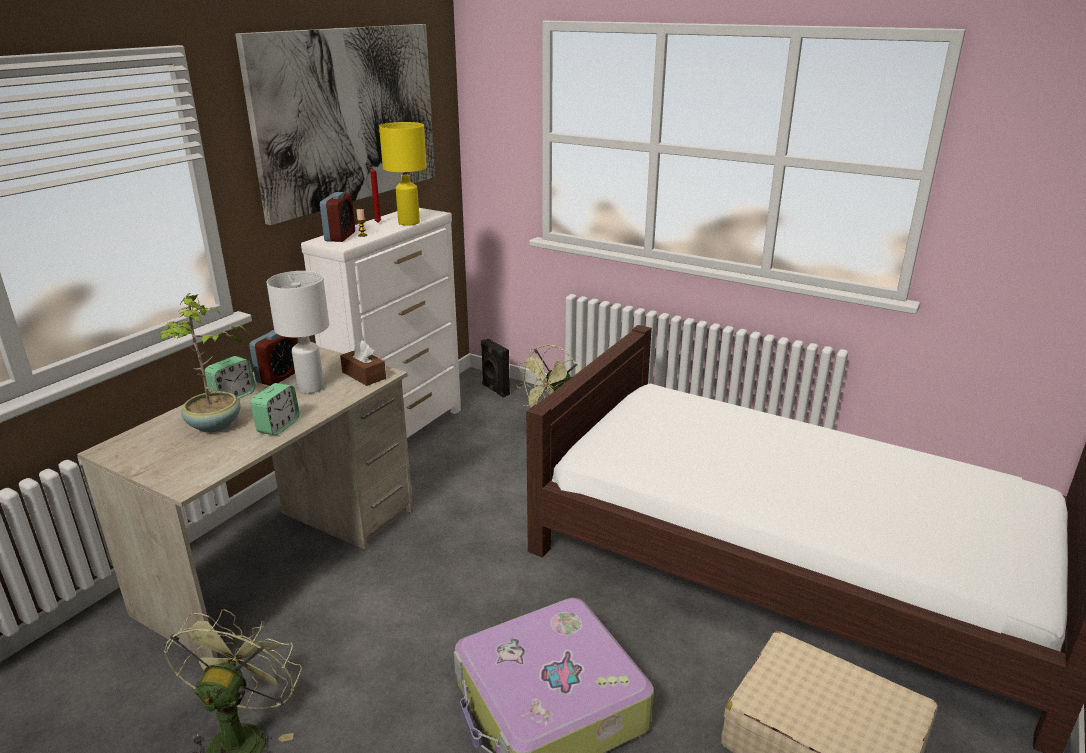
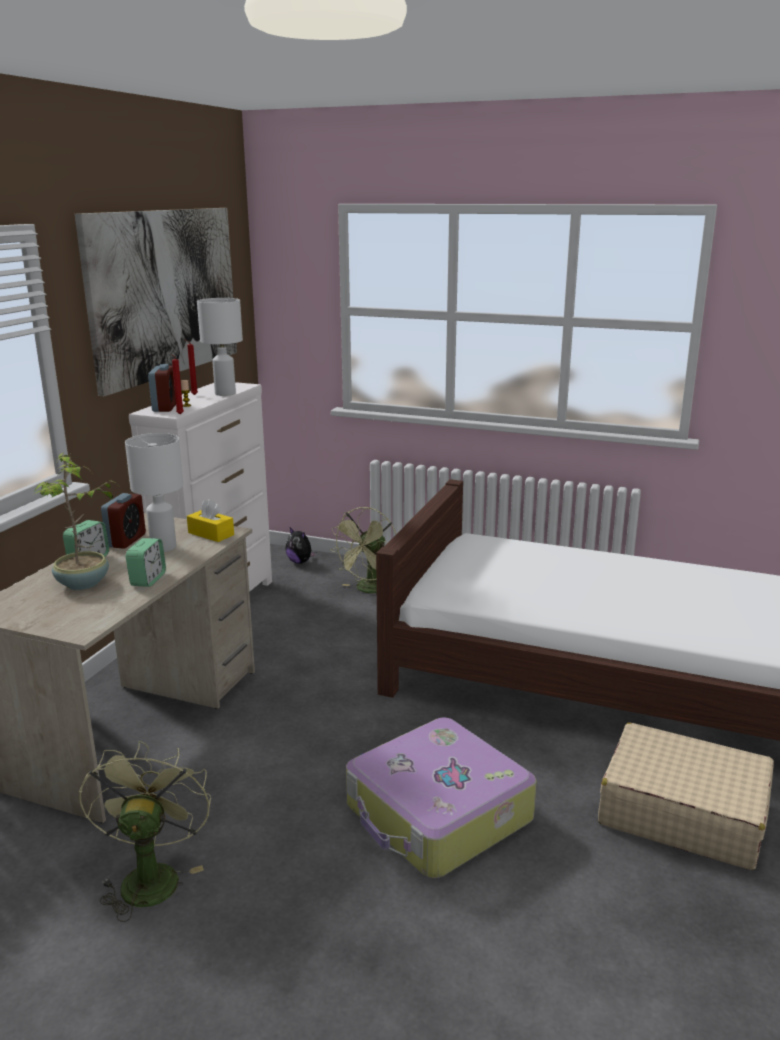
camera: 10 degrees left, 5 degrees down
(349, 246) = (179, 414): none -> red candle
(364, 375) = (211, 534): brown tissue box -> yellow tissue box
(408, 222) = (224, 394): yellow table lamp -> white table lamp
(495, 390) = (300, 562): black speaker -> plush toy

